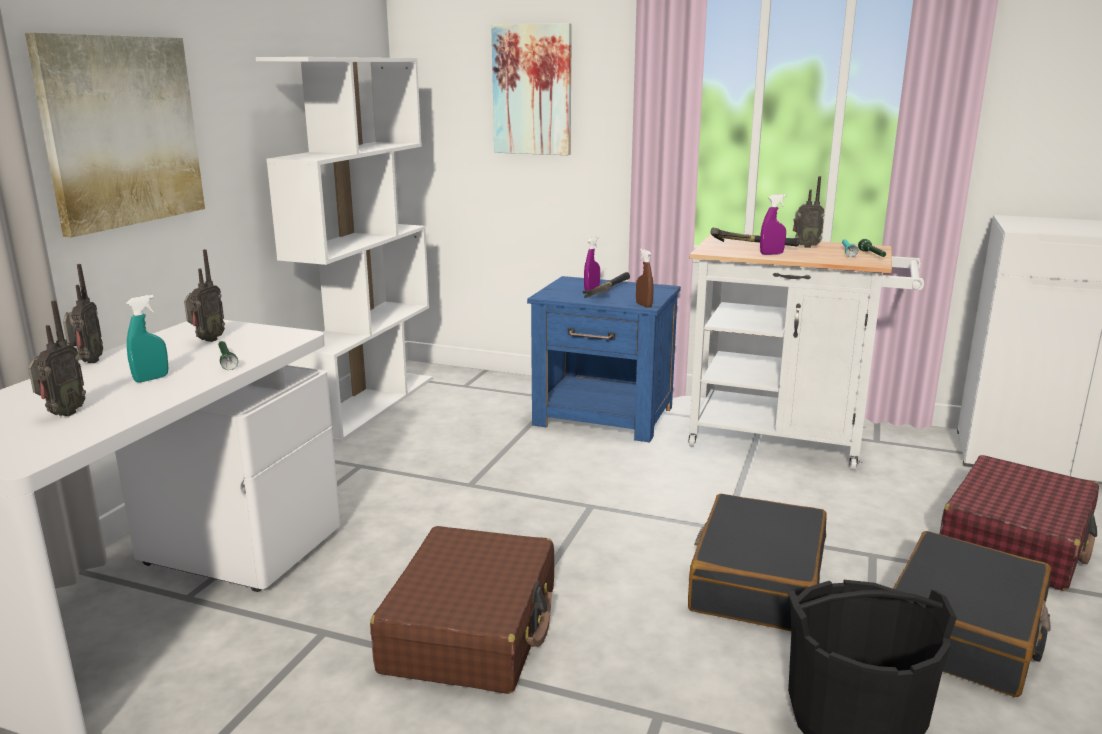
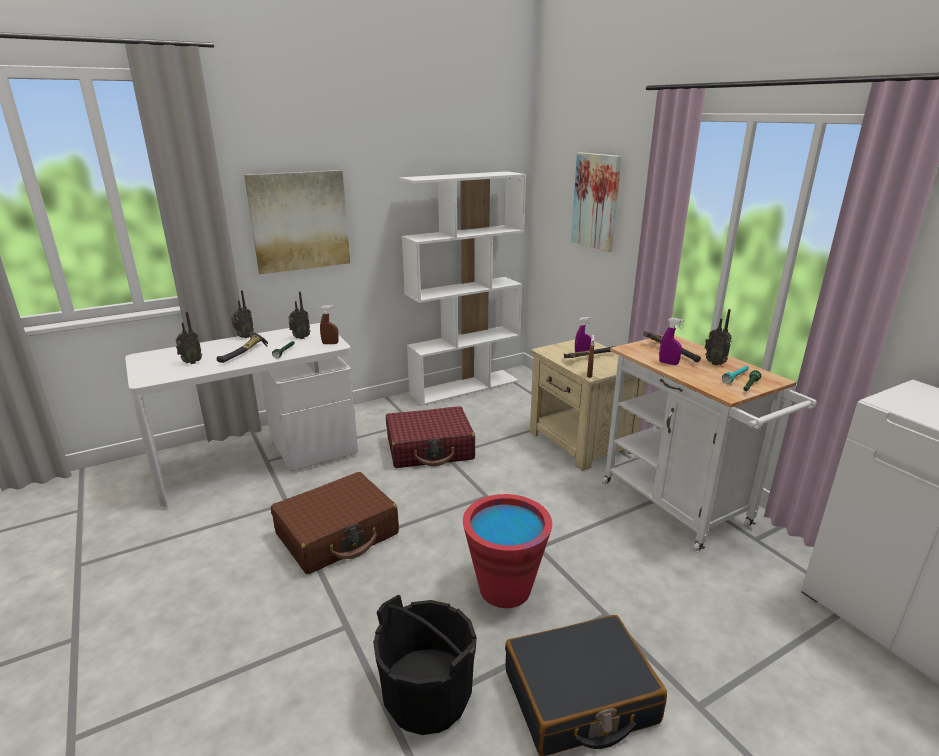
camera: 40 degrees right, 5 degrees up
(151, 379) = (245, 353): turquoise spray bottle -> hammer
(280, 335) = (330, 343): none -> brown spray bottle
(605, 417) = (581, 442): blue nightstand -> beige nightstand
(756, 581) = (505, 588): black suitcase -> red bucket
(1015, 541) = (738, 668): red suitcase -> red suitcase (430, 449)

